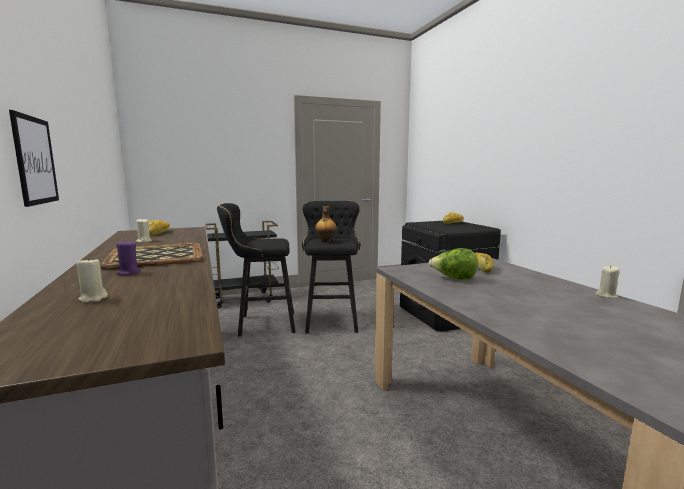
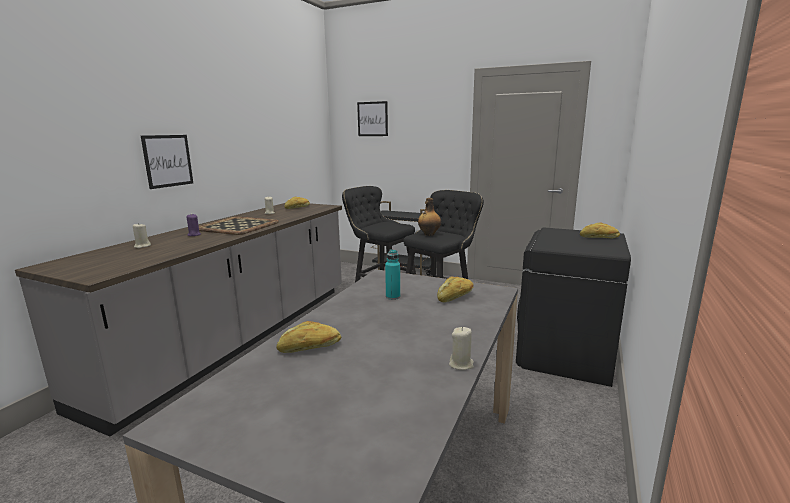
camera: 45 degrees right, 5 degrees up
(184, 134) = (372, 119): none -> picture
(454, 279) = (393, 297): lettuce -> turquoise bottle
(532, 321) = (309, 348): none -> bread

